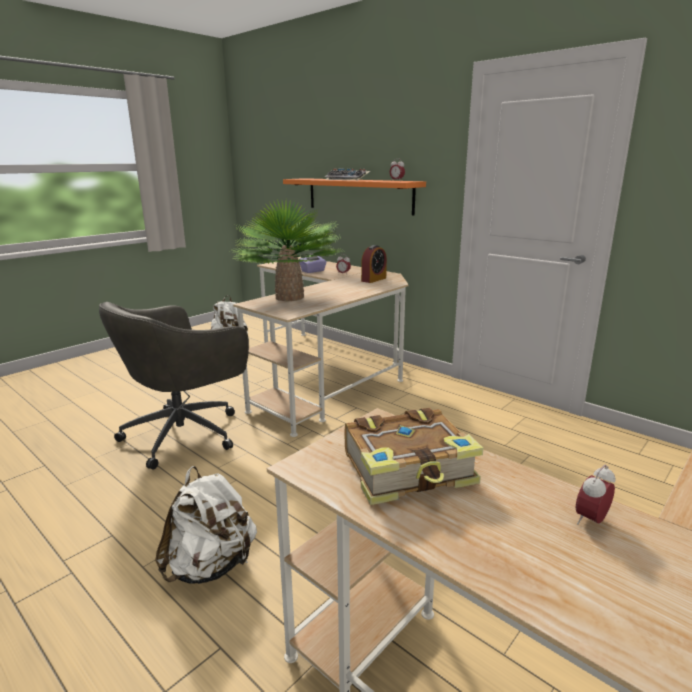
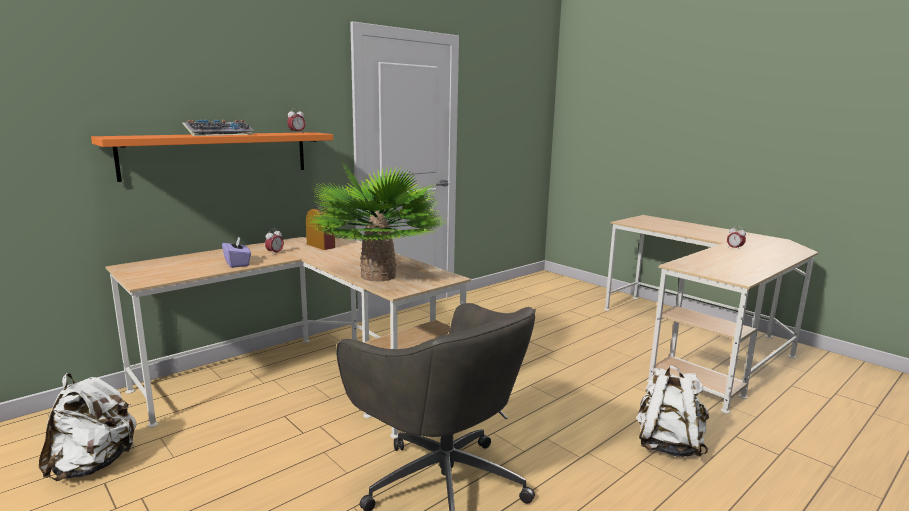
camera: 85 degrees left, 5 degrees down
(410, 470) = (723, 264): book -> none

